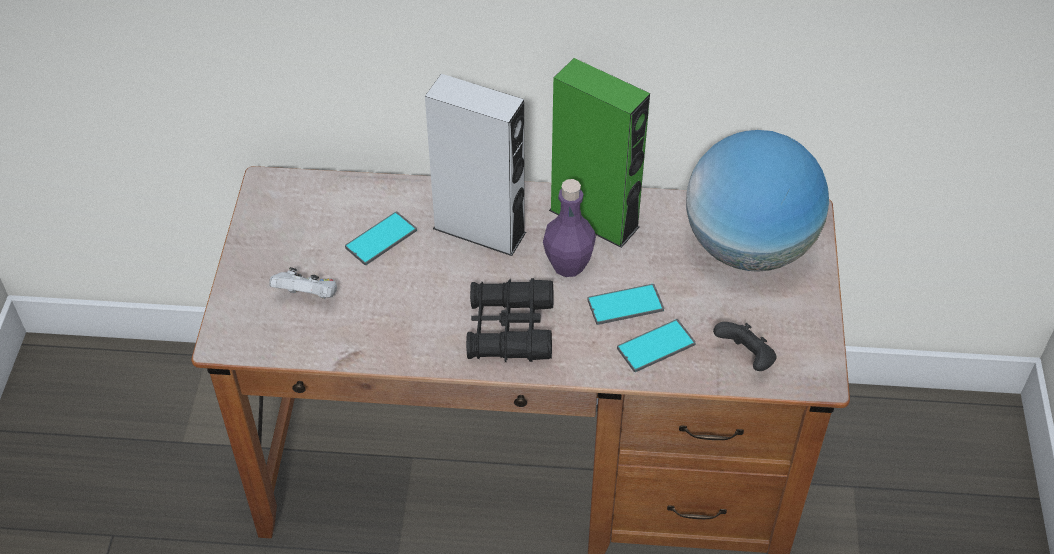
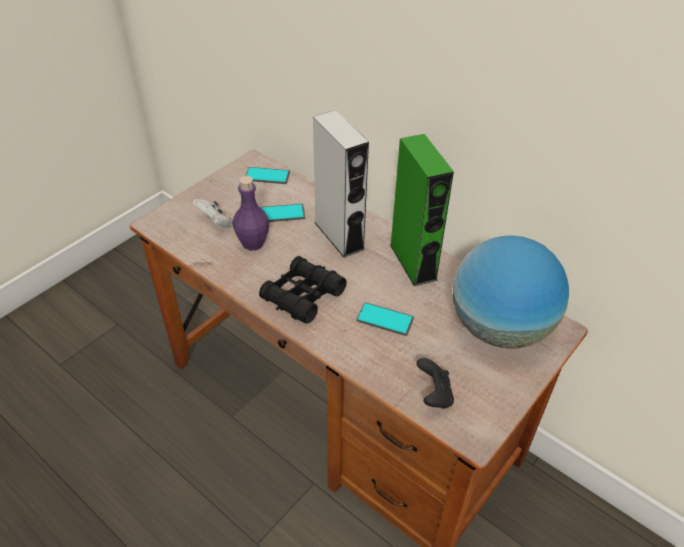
camera: 35 degrees right, 5 degrees down
(568, 265) = (372, 279): purple bottle -> purple bottle (253, 243)
(656, 346) = (381, 354): phone -> phone (267, 176)

